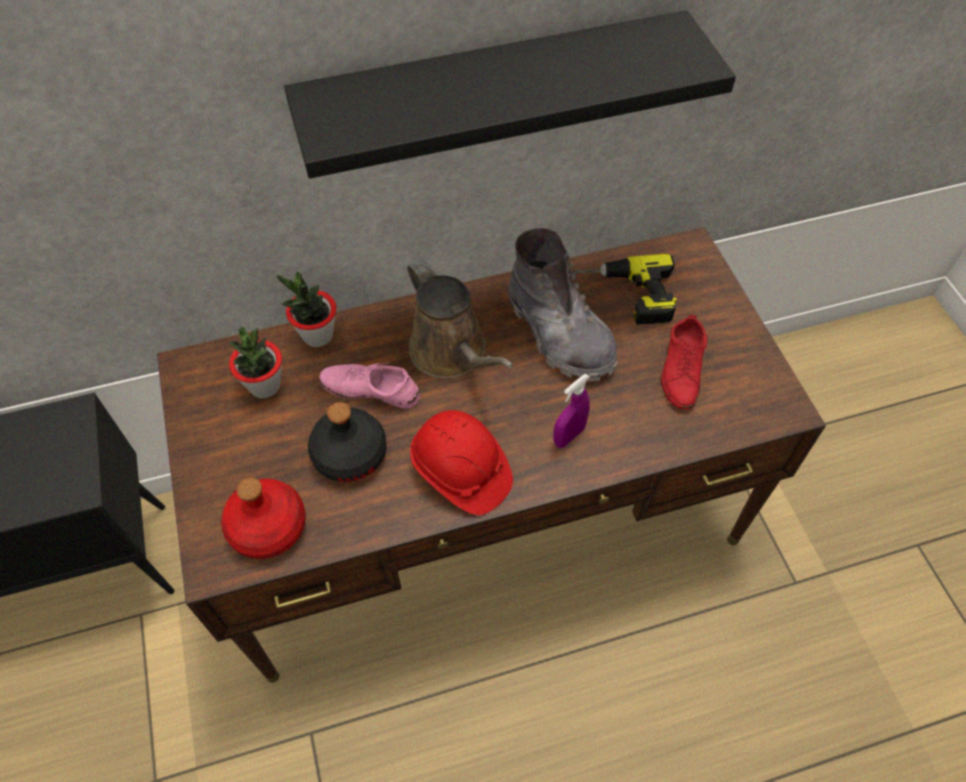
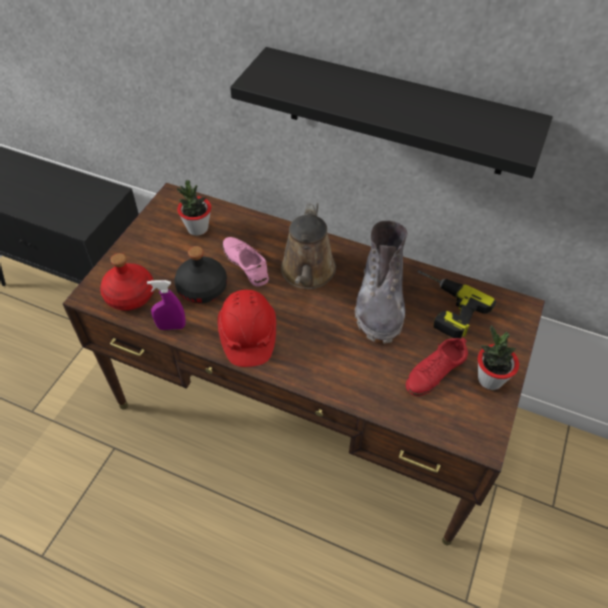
camera: 40 degrees right, 5 degrees down
(317, 335) = (247, 220): potted plant -> potted plant (490, 379)
(568, 436) = (325, 360): purple spray bottle -> purple spray bottle (171, 326)

